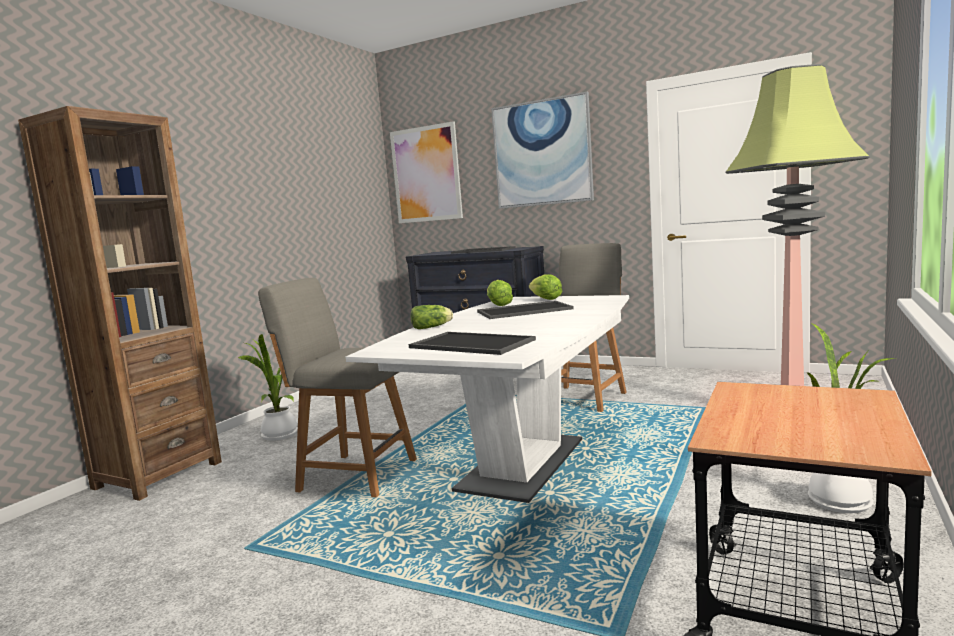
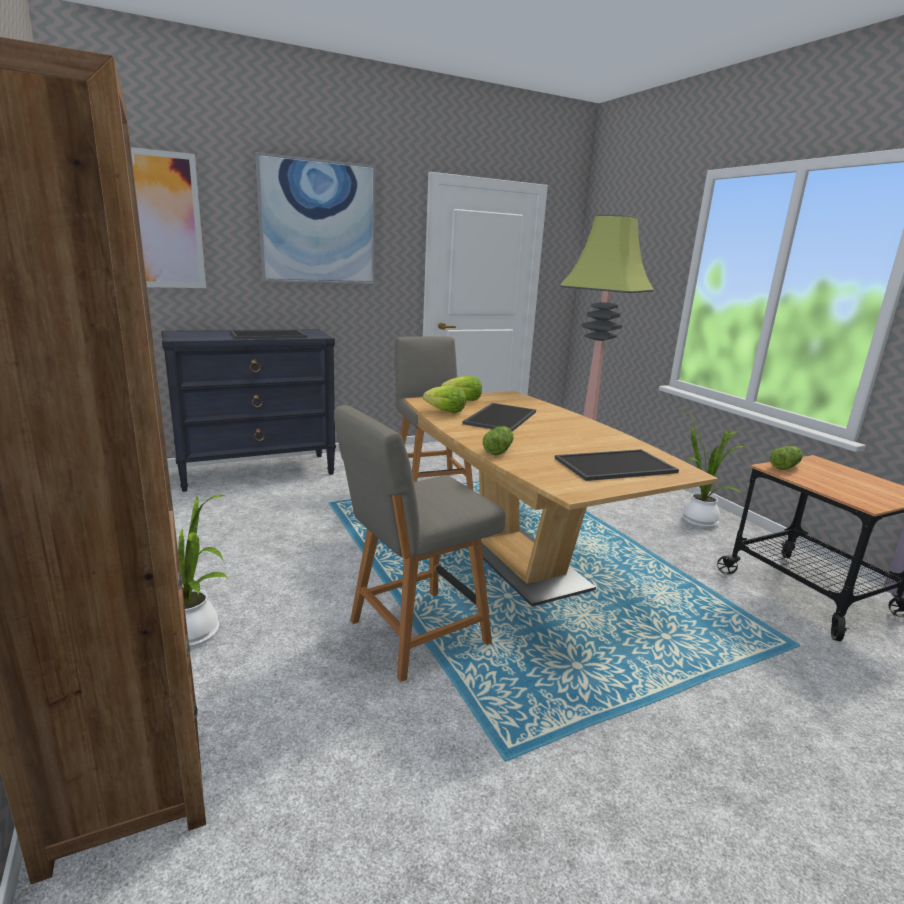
camera: 55 degrees left, 10 degrees up
(522, 464) = (521, 561): white dining table -> brown dining table
(767, 391) = (785, 466): none -> lettuce

